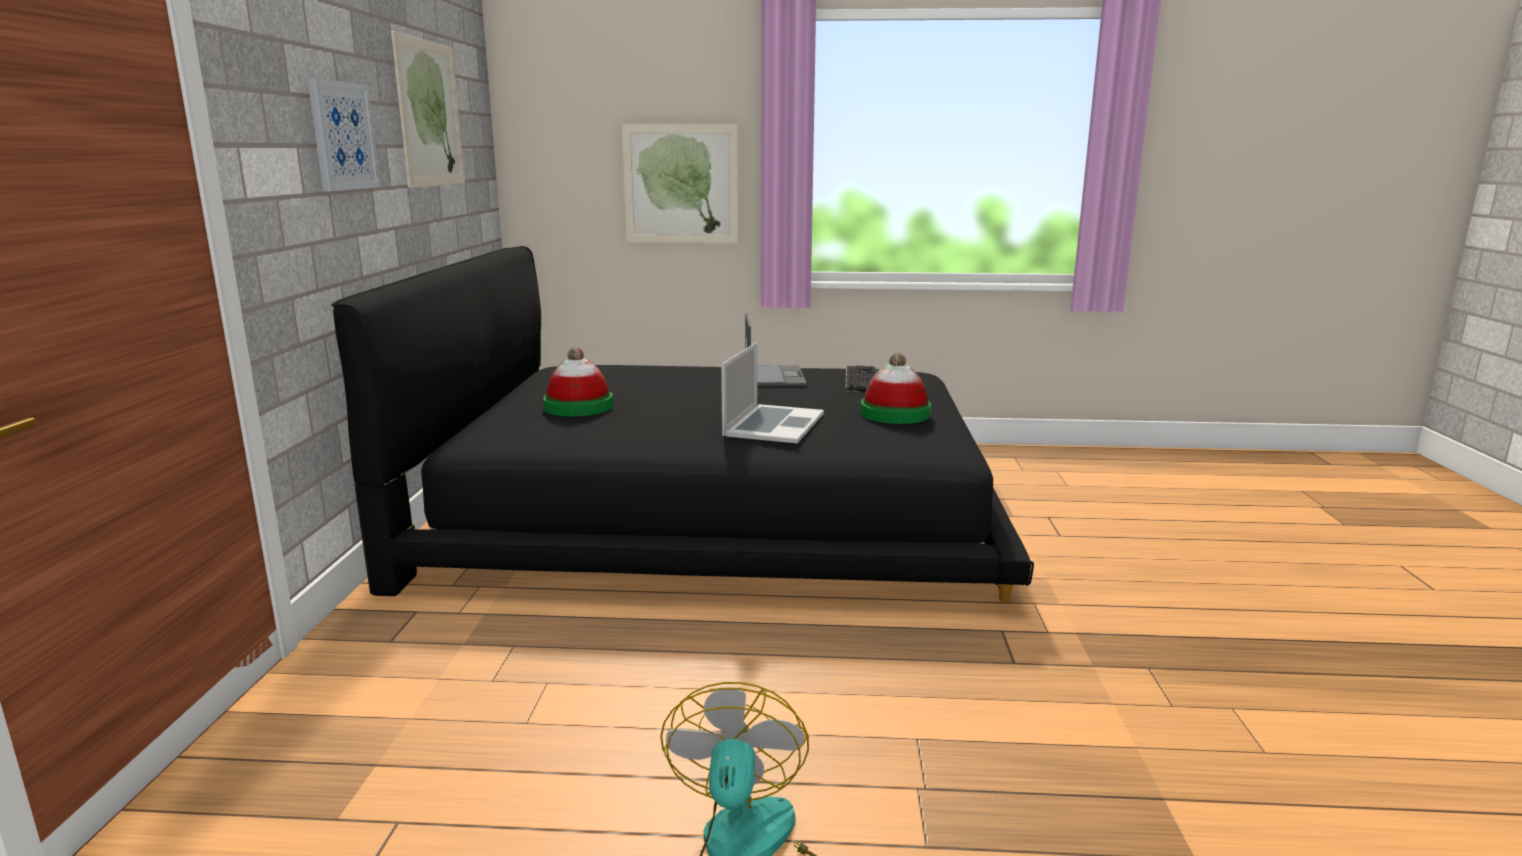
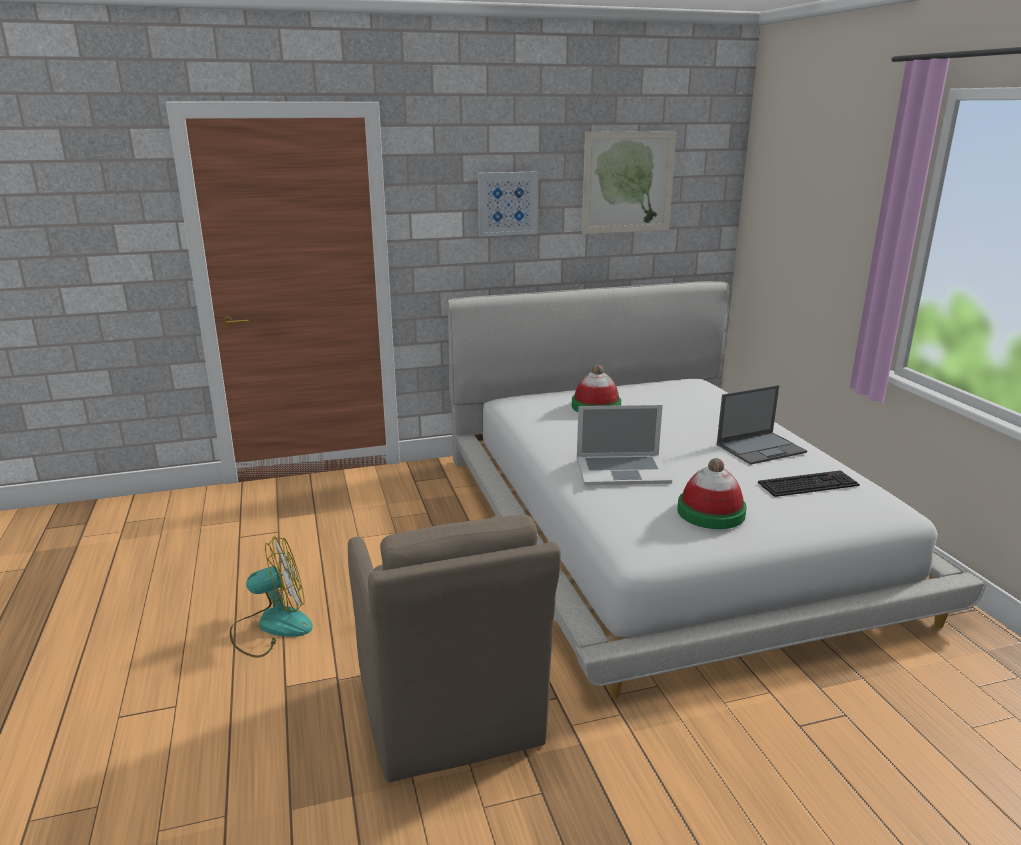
camera: 70 degrees right, 5 degrees up
(681, 184) = (832, 254): picture -> none
(713, 510) = (661, 526): black bed -> white bed
(1017, 702) = (449, 713): none -> brown armchair

